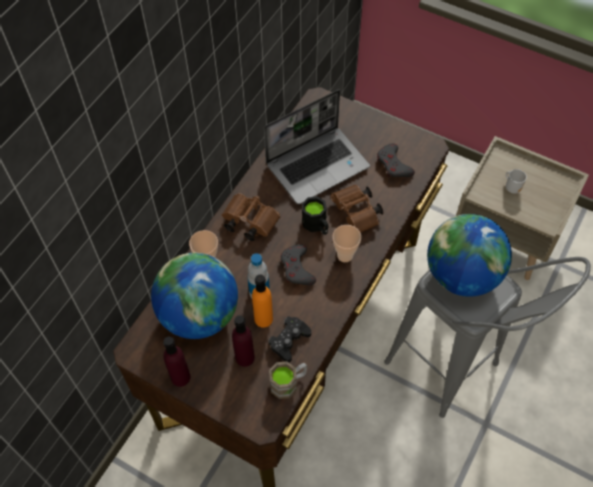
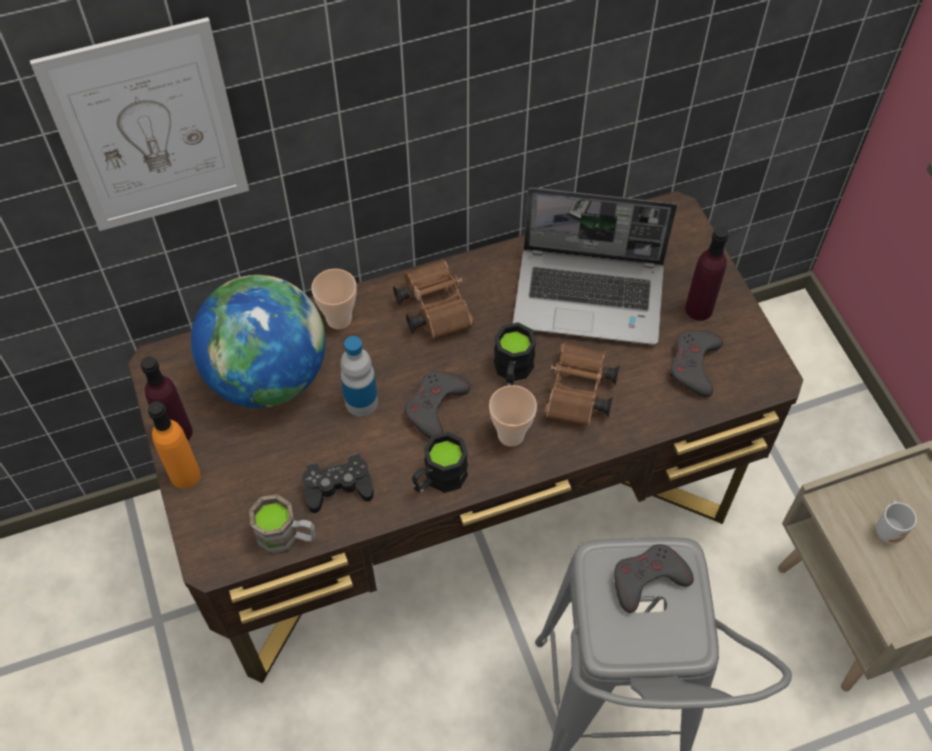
camera: 40 degrees right, 0 degrees up
(96, 208) = (149, 129): none -> picture
(245, 357) = (268, 466): purple bottle -> purple bottle (698, 309)
(263, 319) = (334, 437): orange bottle -> orange bottle (185, 475)
(332, 300) = (438, 479): none -> black mug
(461, 275) = (648, 579): globe -> grey game controller

